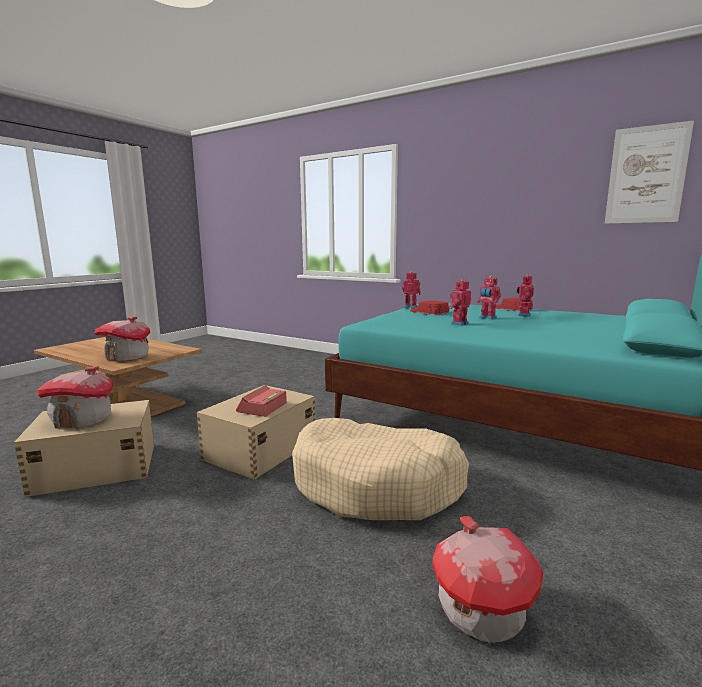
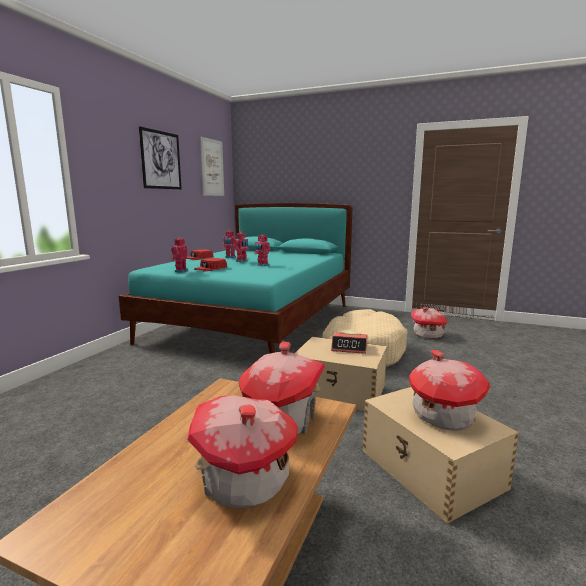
camera: 100 degrees left, 0 degrees up
(94, 351) = (244, 480): none -> toy house
(513, 183) = (161, 160): none -> picture

